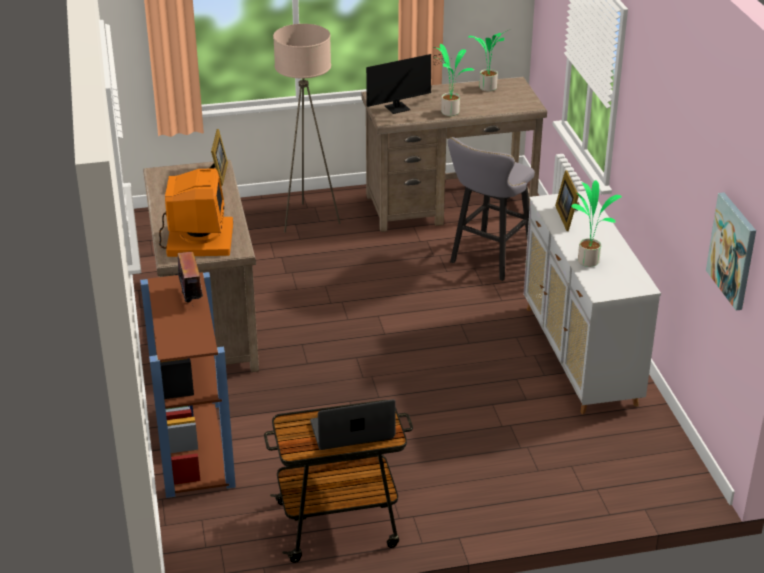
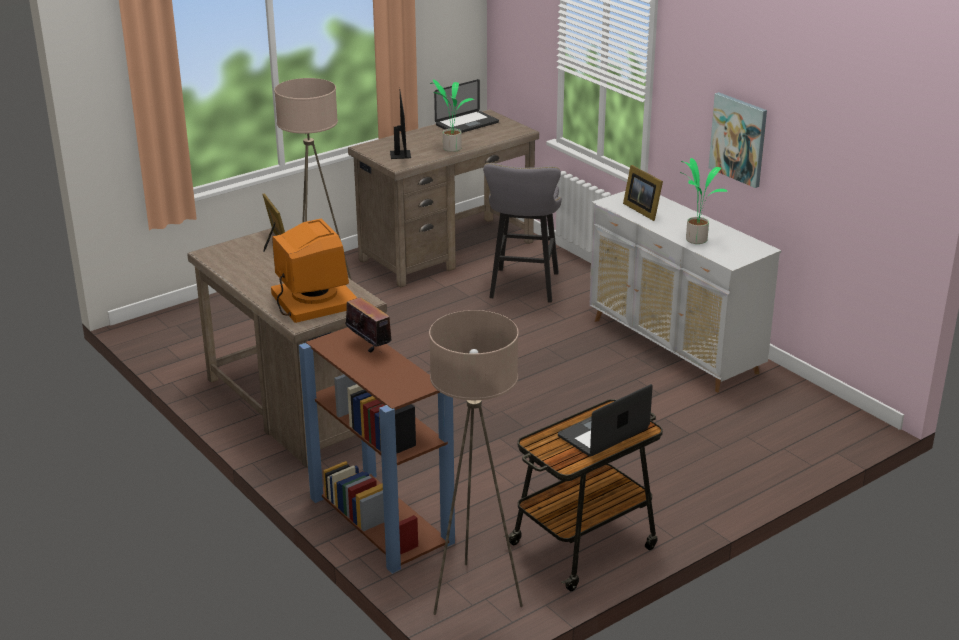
camera: 25 degrees left, 5 degrees down
(214, 538) = (474, 595): none -> beige floor lamp
(401, 107) = (401, 153): monitor -> monitor turned 45 degrees counterclockwise
(487, 88) = (467, 124): potted plant -> laptop
(733, 250) = (872, 182): picture -> picture (738, 139)

